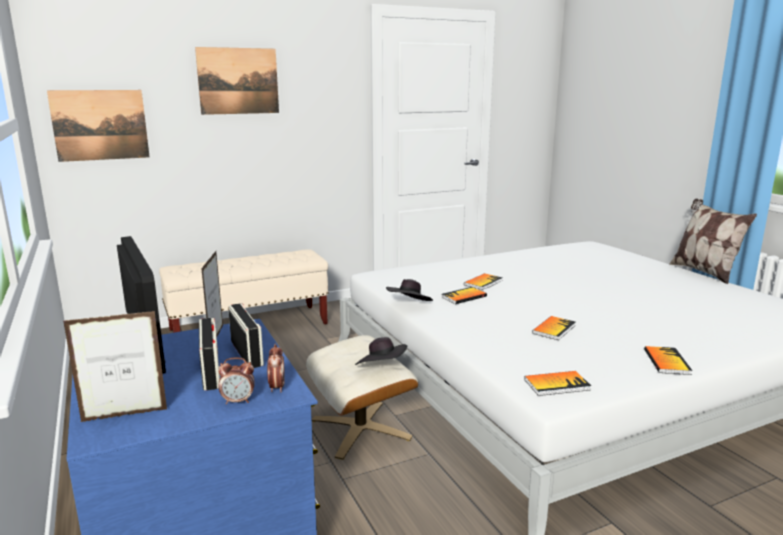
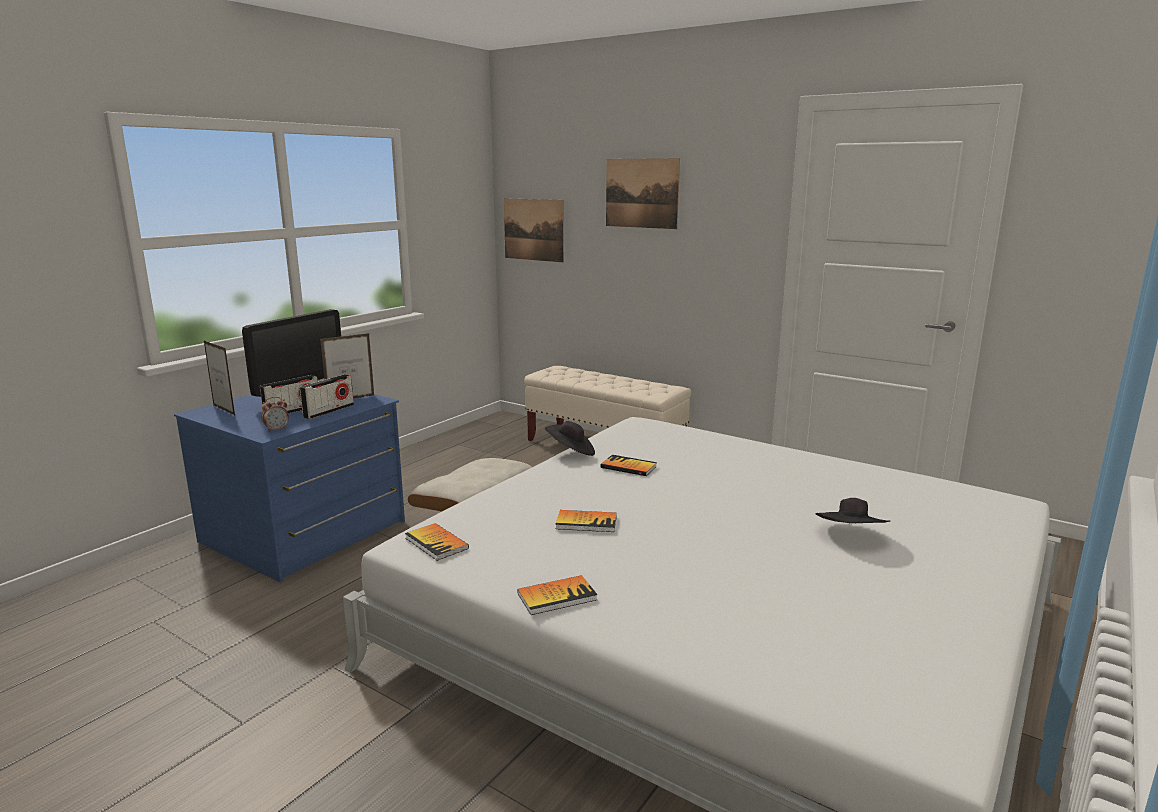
camera: 60 degrees right, 0 degrees up
(238, 401) = (252, 426): alarm clock -> none
(382, 368) = (458, 484): black hat -> black hat (851, 536)
(483, 283) = (687, 466): book -> none
(704, 272) = (1035, 606): pillow -> none

